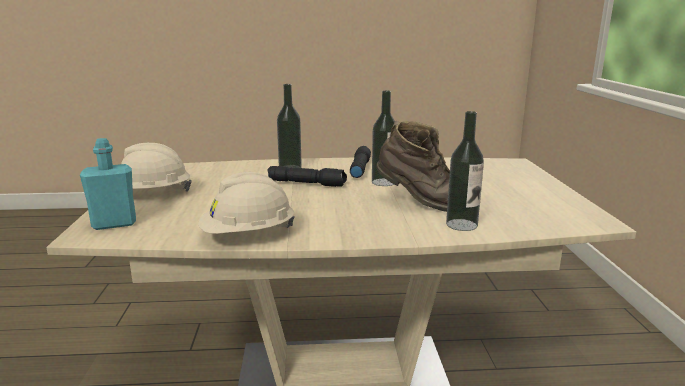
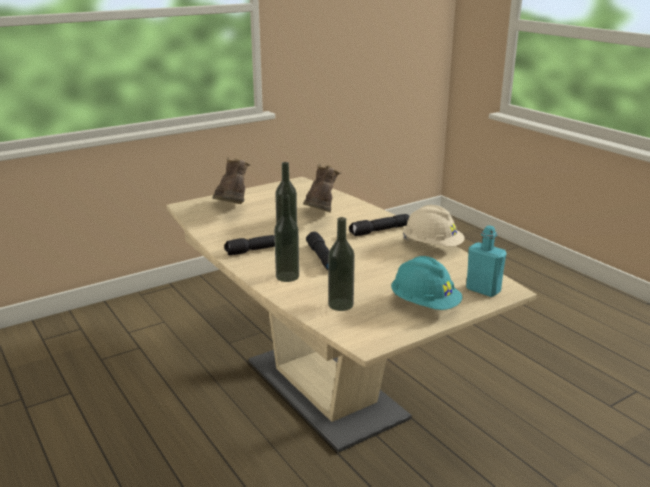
camera: 120 degrees left, 5 degrees up
(151, 195) = (424, 305): beige hard hat -> turquoise hard hat
(336, 221) = (380, 231): none -> black flashlight
(461, 225) = (342, 205): bottle -> bottle (340, 304)
(487, 175) = (232, 210): none -> brown boot

